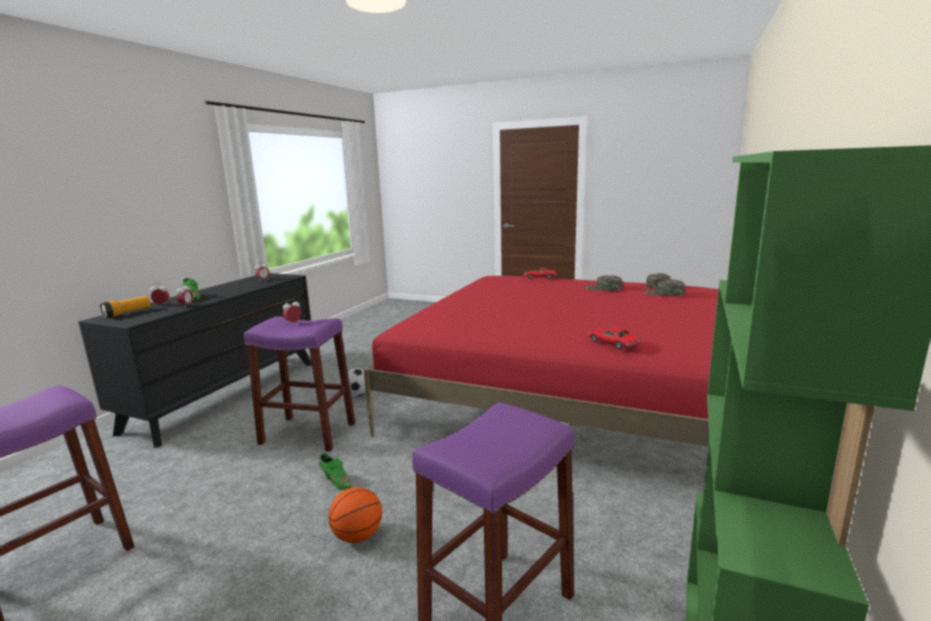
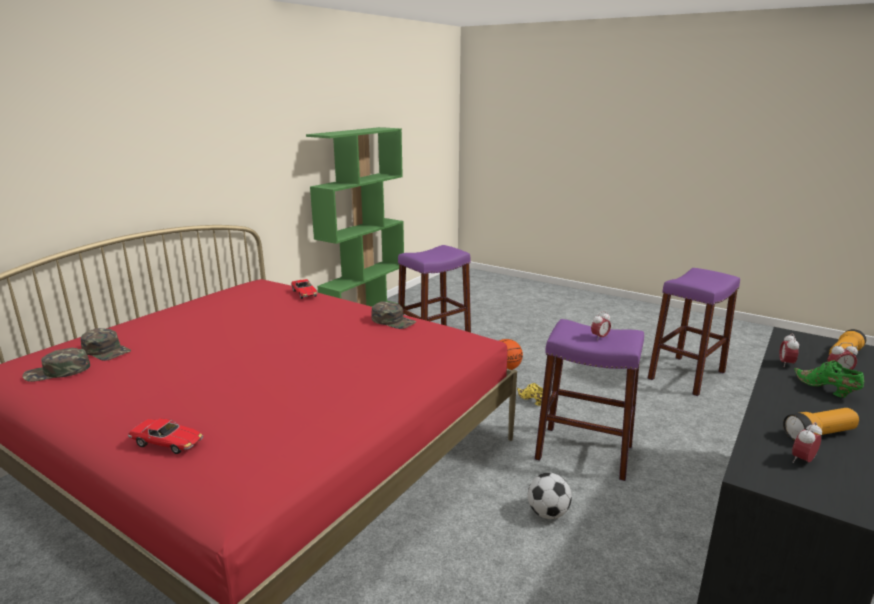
camera: 170 degrees left, 5 degrees up
(239, 285) = (818, 434): none -> flashlight
(336, 481) = (532, 401): green shoe -> yellow shoe
(603, 288) = (148, 376): green cap -> green cap (393, 321)

